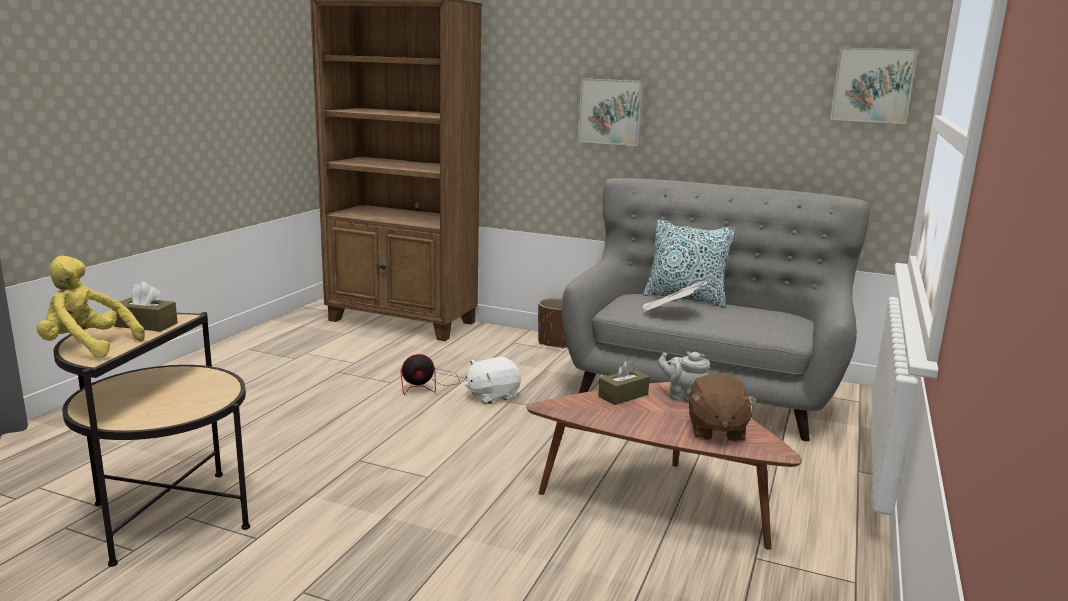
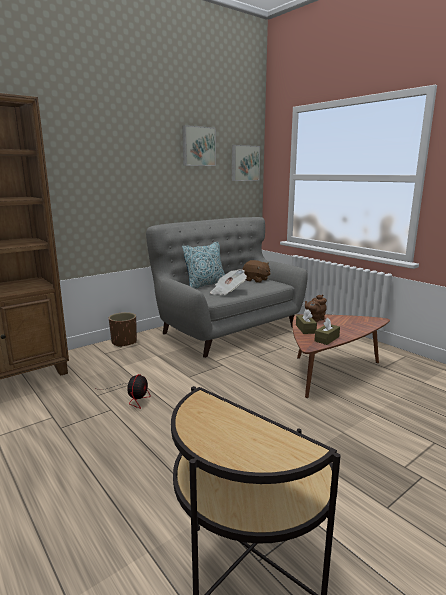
camera: 60 degrees left, 0 degrees up
(87, 346) = (263, 452): yellow plush toy -> none
(146, 325) = (210, 416): brown tissue box -> brown tissue box (326, 339)
(492, 396) = (176, 380): white plush toy -> none
(611, 111) = (128, 185): picture -> picture (198, 146)
(683, 397) = (315, 319): grey teapot -> brown teapot
(715, 430) = (354, 323): brown plush toy -> brown plush toy (256, 280)

